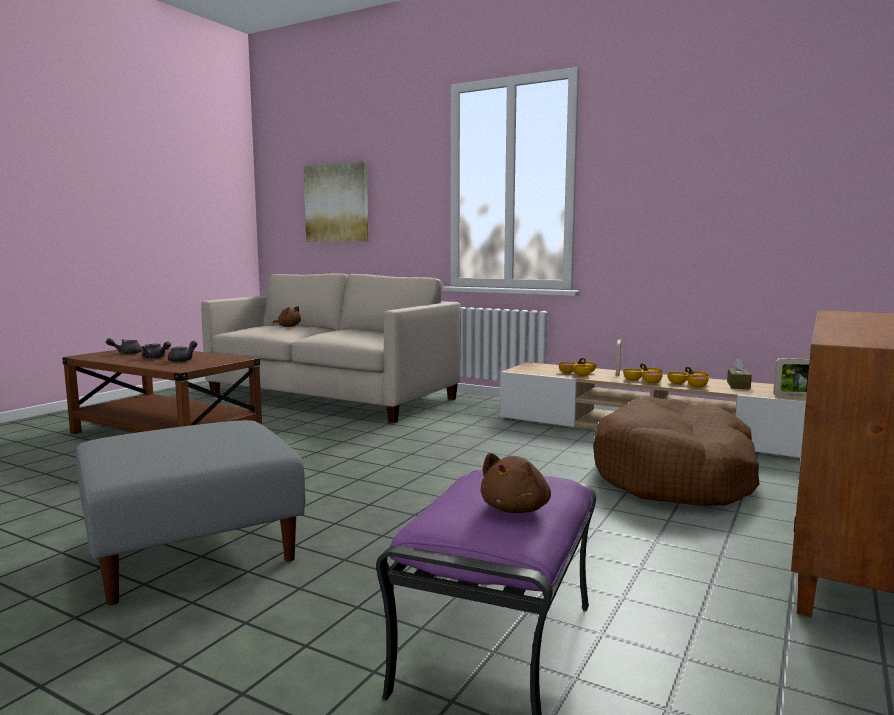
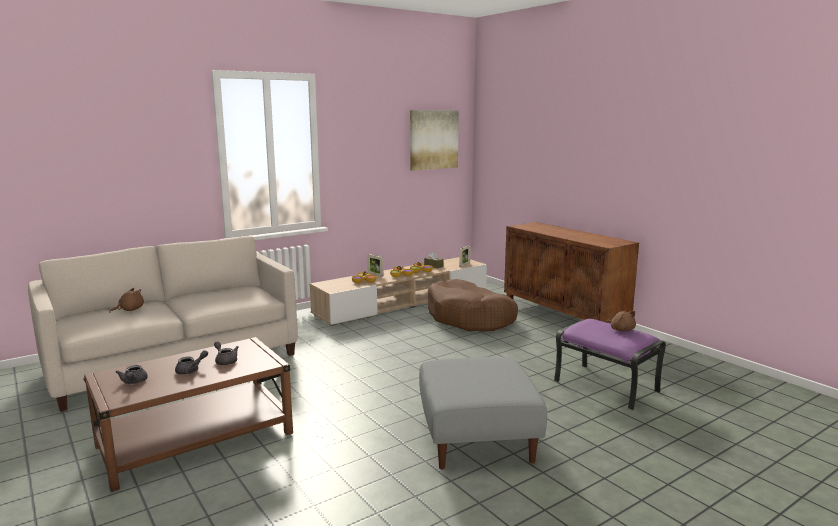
camera: 65 degrees left, 5 degrees up
(337, 203) = (80, 172): picture -> picture (433, 139)

